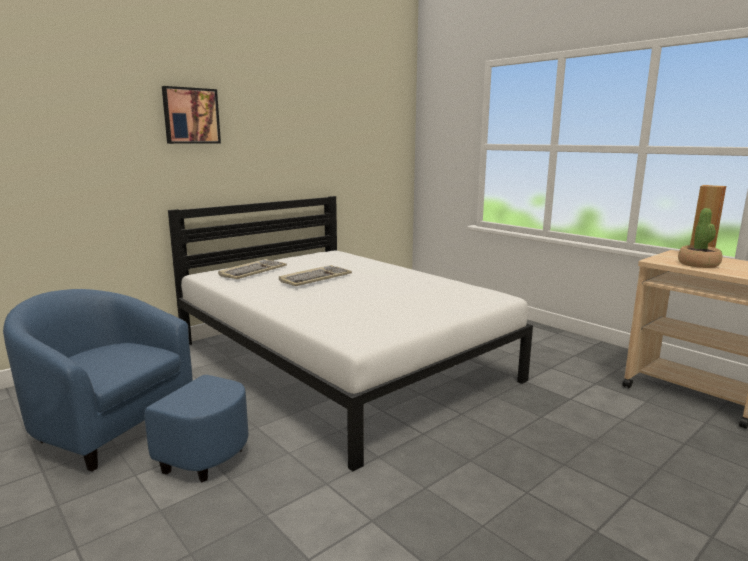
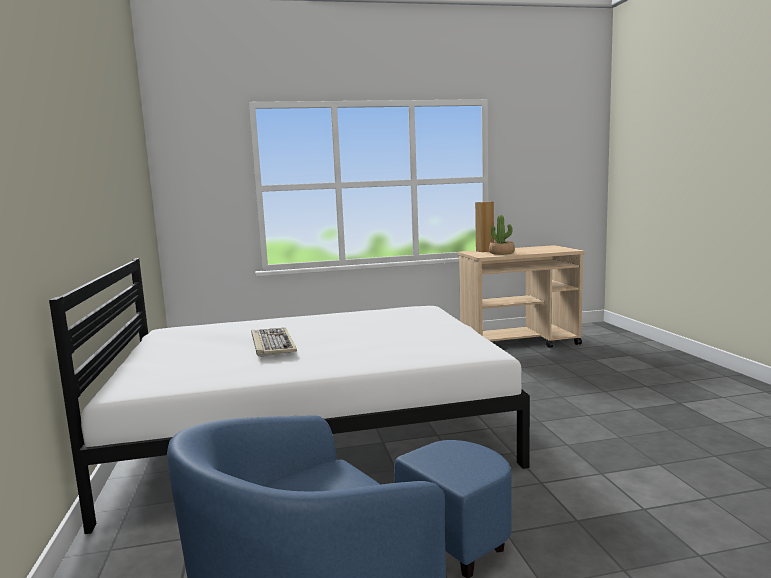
camera: 60 degrees left, 5 degrees down
(191, 116) = (40, 139): picture -> none
(253, 271) = (175, 366): keyboard -> none

